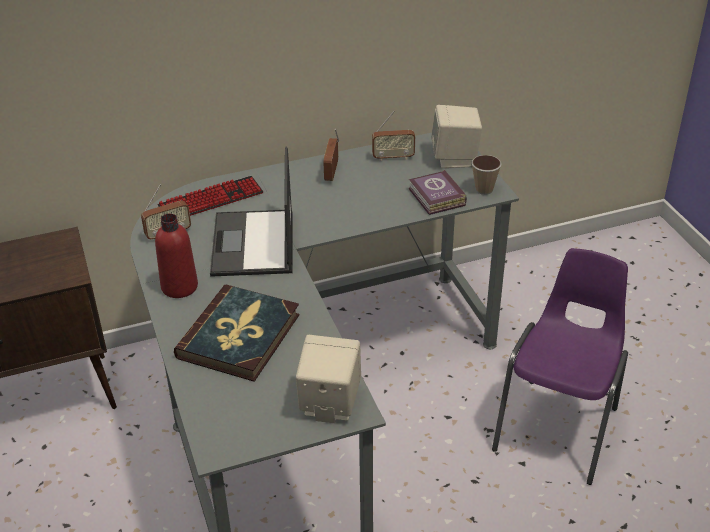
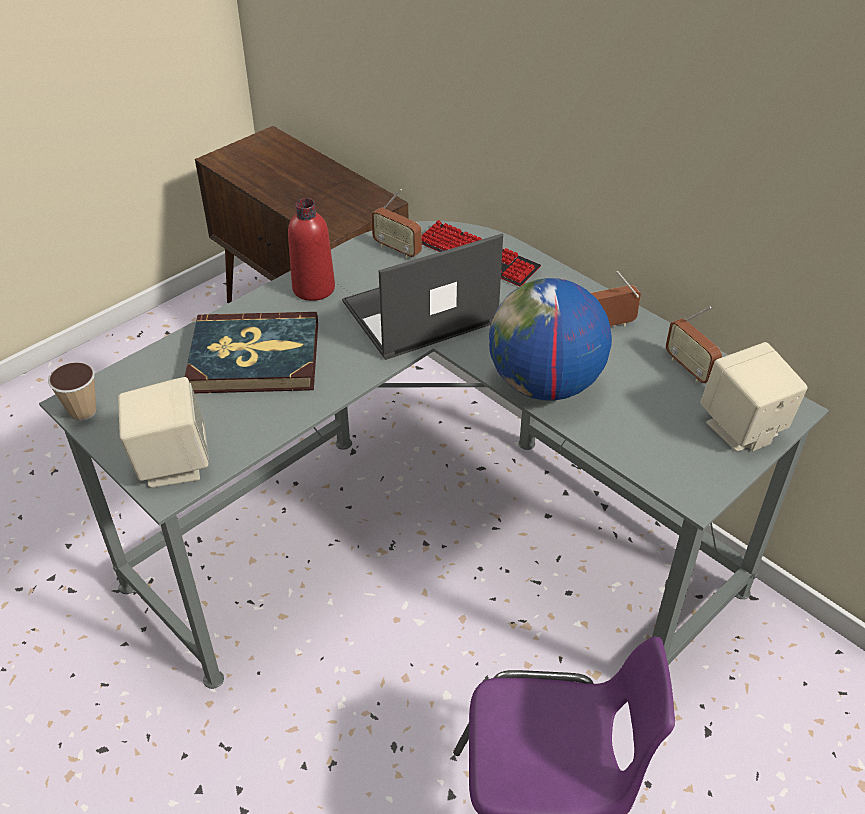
camera: 65 degrees right, 5 degrees up
(368, 214) = (544, 385): none -> globe
(436, 198) = (630, 437): book -> none
(484, 189) = (691, 482): cup -> cup (83, 412)

